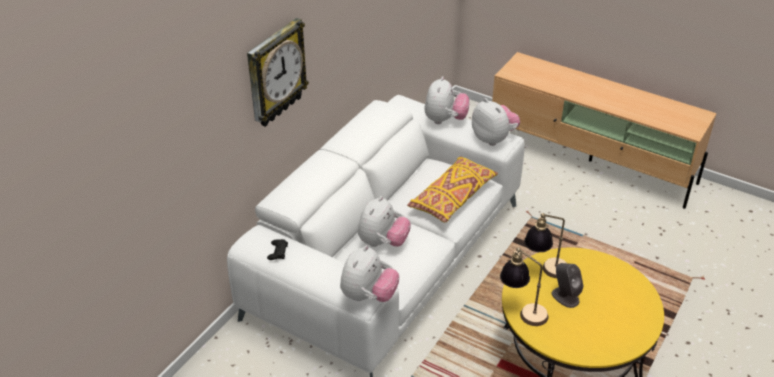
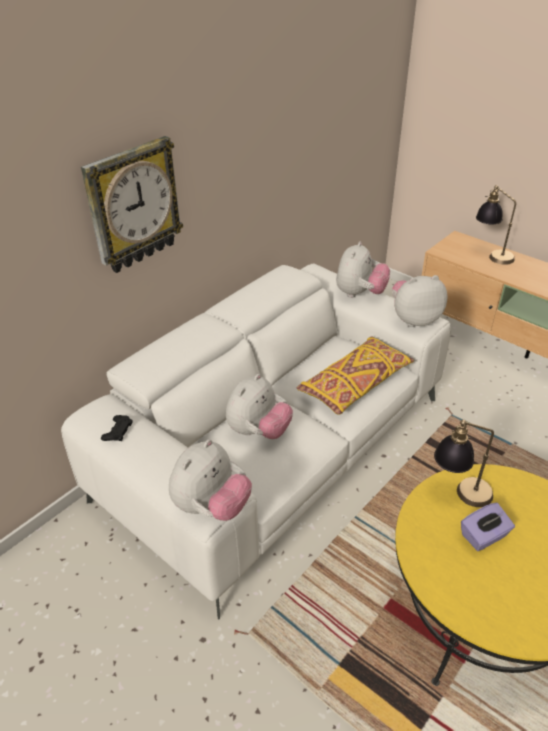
camera: 10 degrees right, 0 degrees up
(493, 138) = (414, 319): plush toy -> plush toy turned 75 degrees counterclockwise
(522, 311) = (421, 551): table lamp -> table lamp (491, 255)
(565, 297) = (484, 536): grey speaker -> purple tissue box

